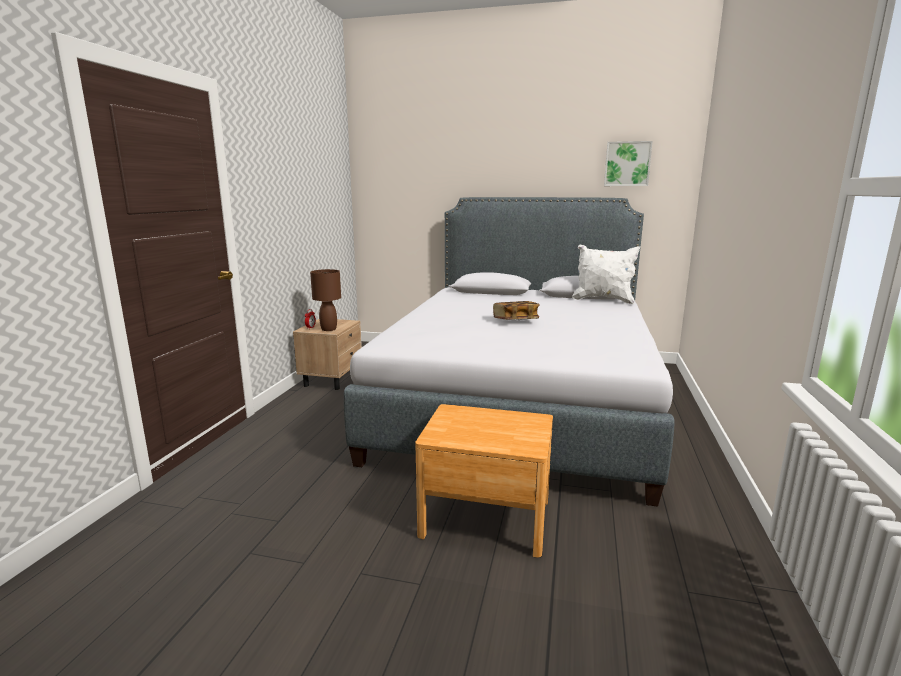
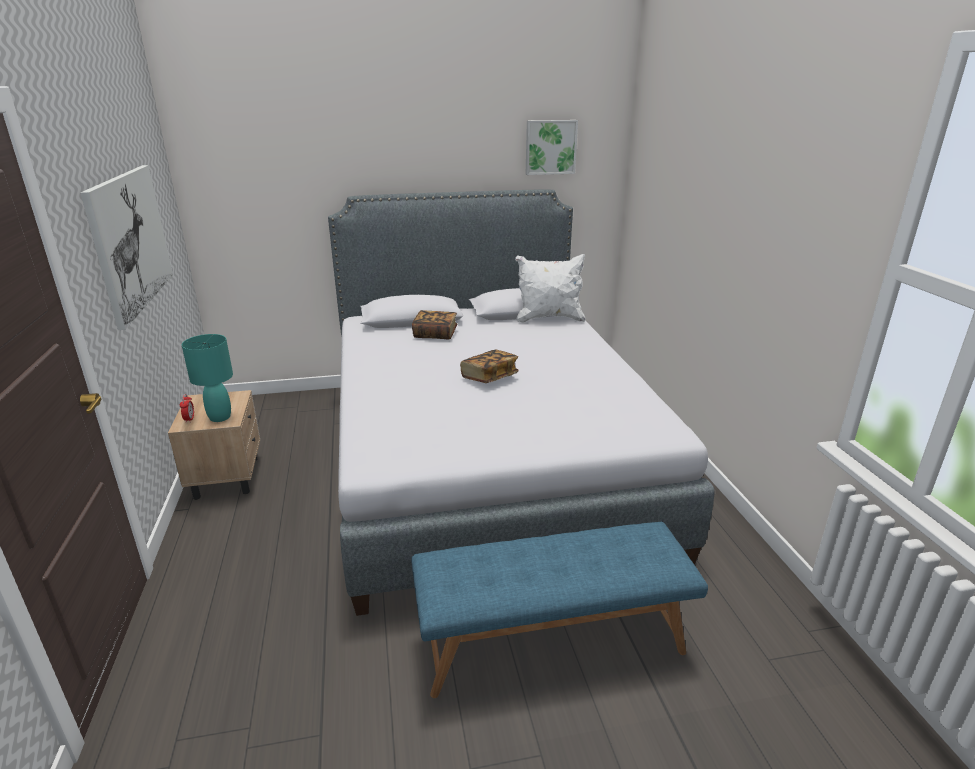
camera: 25 degrees left, 10 degrees up
(297, 202) = (130, 241): none -> picture
(328, 329) = (220, 417): brown table lamp -> turquoise table lamp
(485, 518) = (551, 639): brown nightstand -> blue bench
(500, 298) = (435, 334): none -> book

